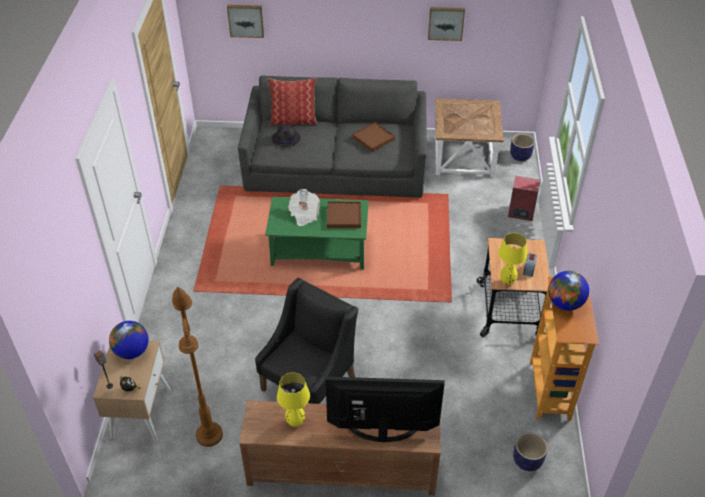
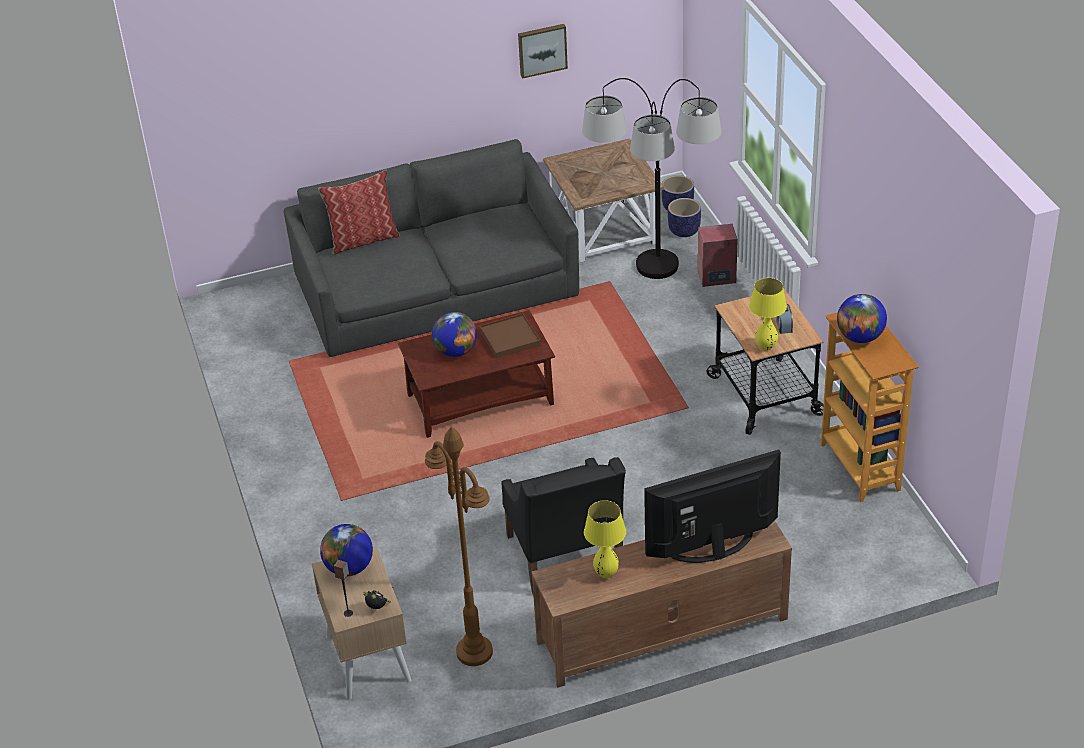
camera: 20 degrees left, 5 degrees down
(246, 20) = (265, 114): picture -> none
(286, 139) = (369, 266): black hat -> none
(304, 214) = (456, 351): newspaper -> globe
(309, 383) = (565, 554): black armchair -> black armchair turned 150 degrees clockwise
(320, 250) = (481, 399): green coffee table -> brown coffee table
(373, 138) = (489, 232): brown tray -> none
(471, 215) = (654, 298): none -> floor lamp
(527, 461) = (873, 549): planter -> planter (684, 231)

